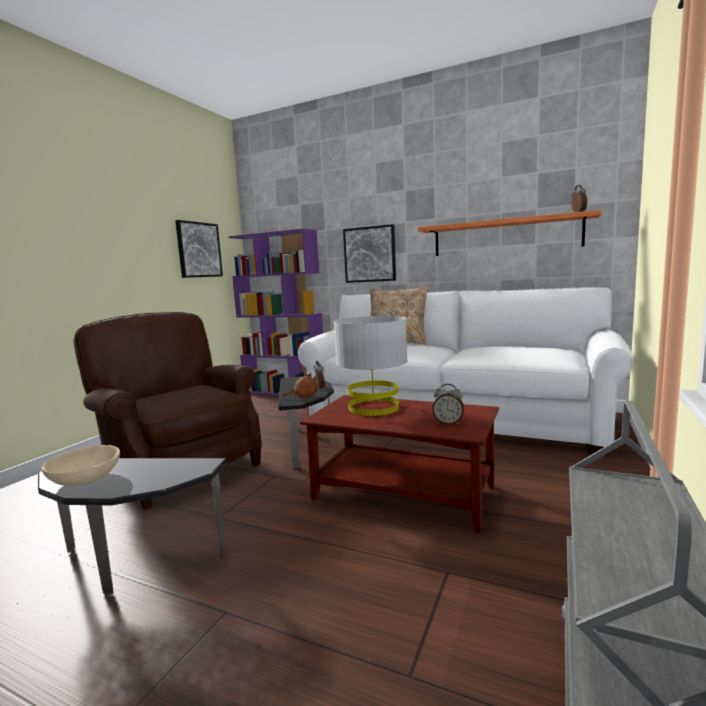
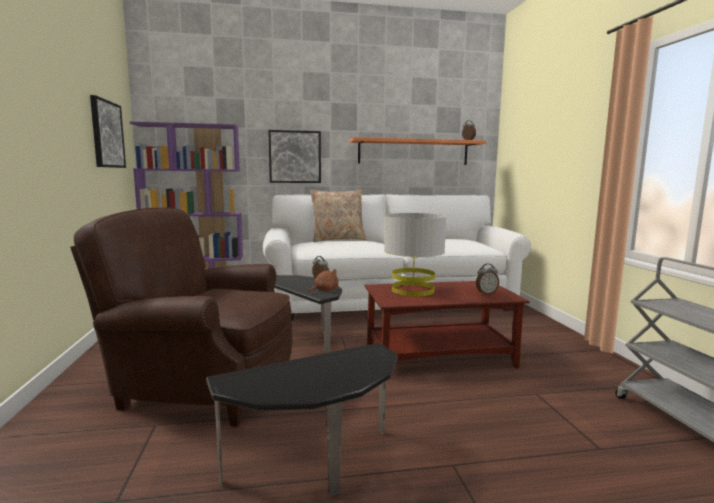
camera: 35 degrees left, 0 degrees up
(85, 480) = (295, 385): beige bowl -> none

